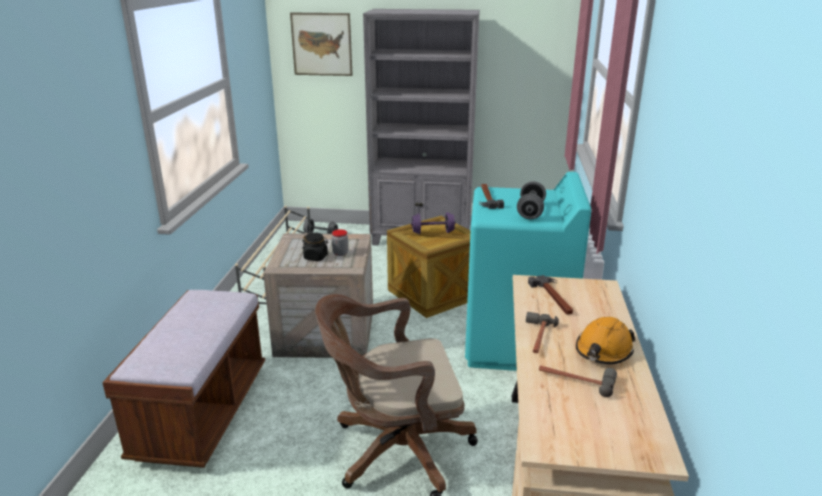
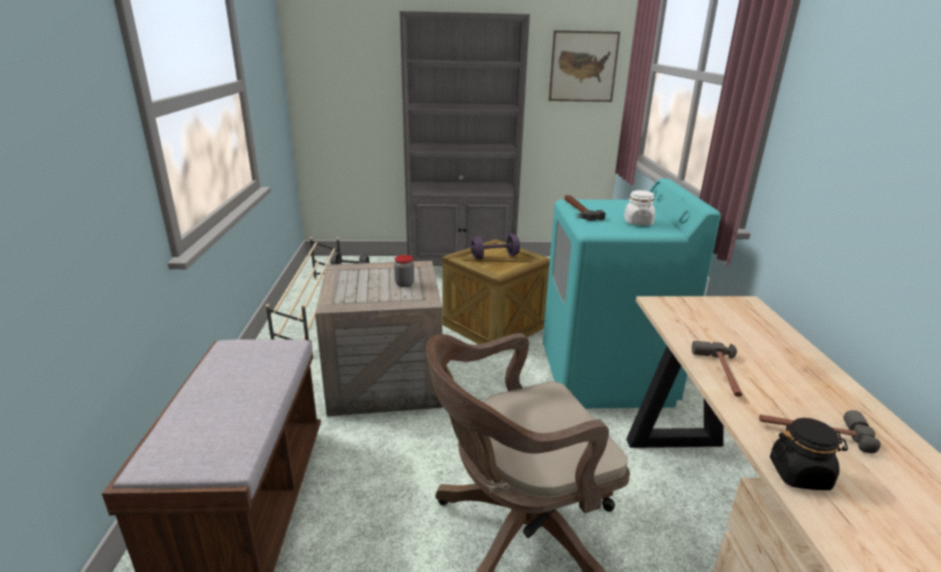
camera: 10 degrees left, 0 degrees up
(316, 257) = (376, 290): black jar -> black jar (799, 474)
(321, 44) = (345, 54): picture -> picture (583, 66)
(530, 212) = (638, 222): grey dumbbell -> white jar
(554, 297) = (702, 321): hammer -> none
(603, 351) = (812, 385): orange hard hat -> none

